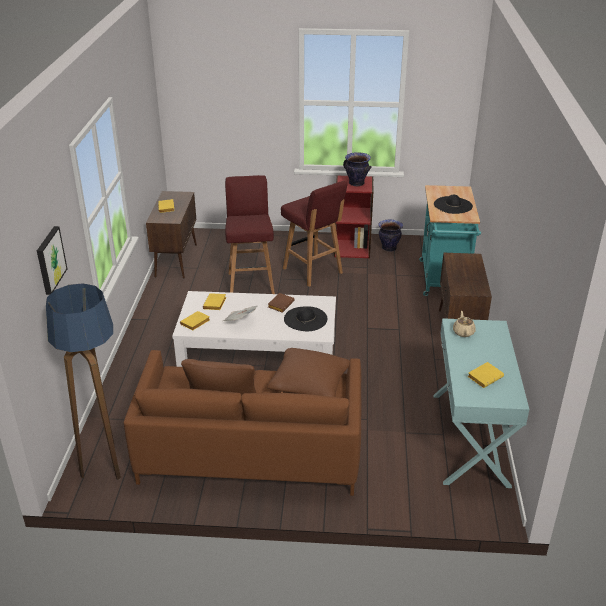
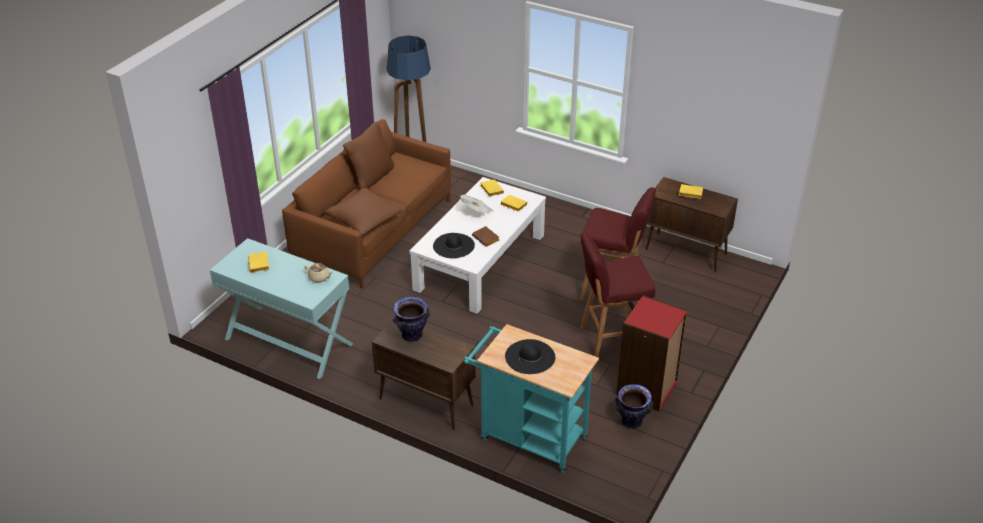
camera: 115 degrees right, 5 degrees up
(50, 260) = (456, 36): picture -> none
(356, 183) = (653, 317): vase -> vase (412, 335)

